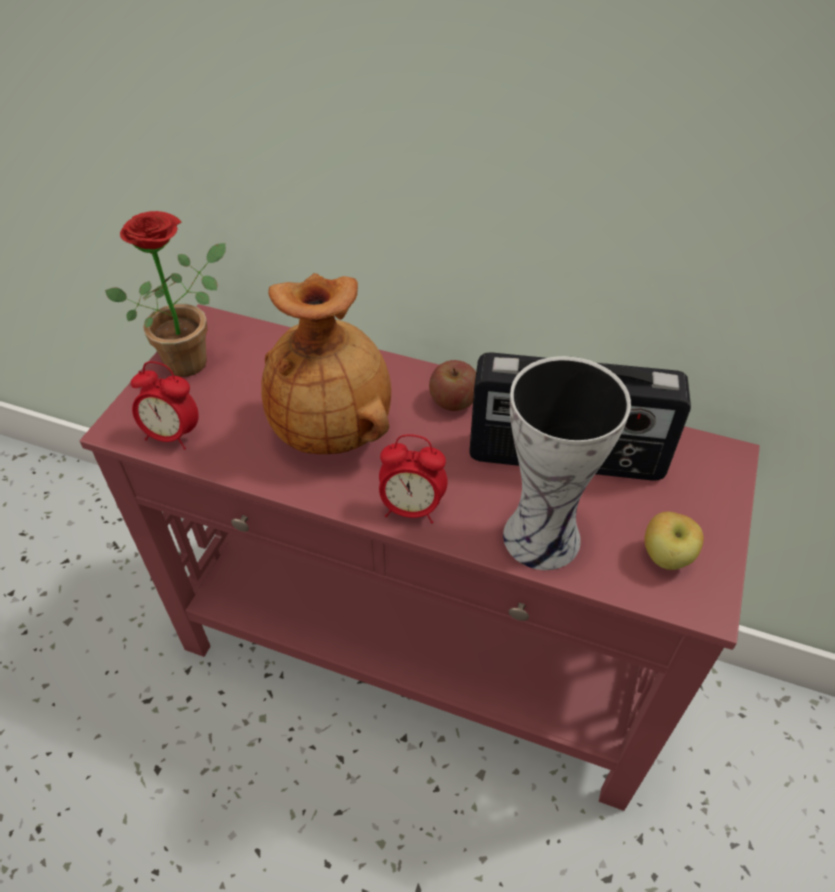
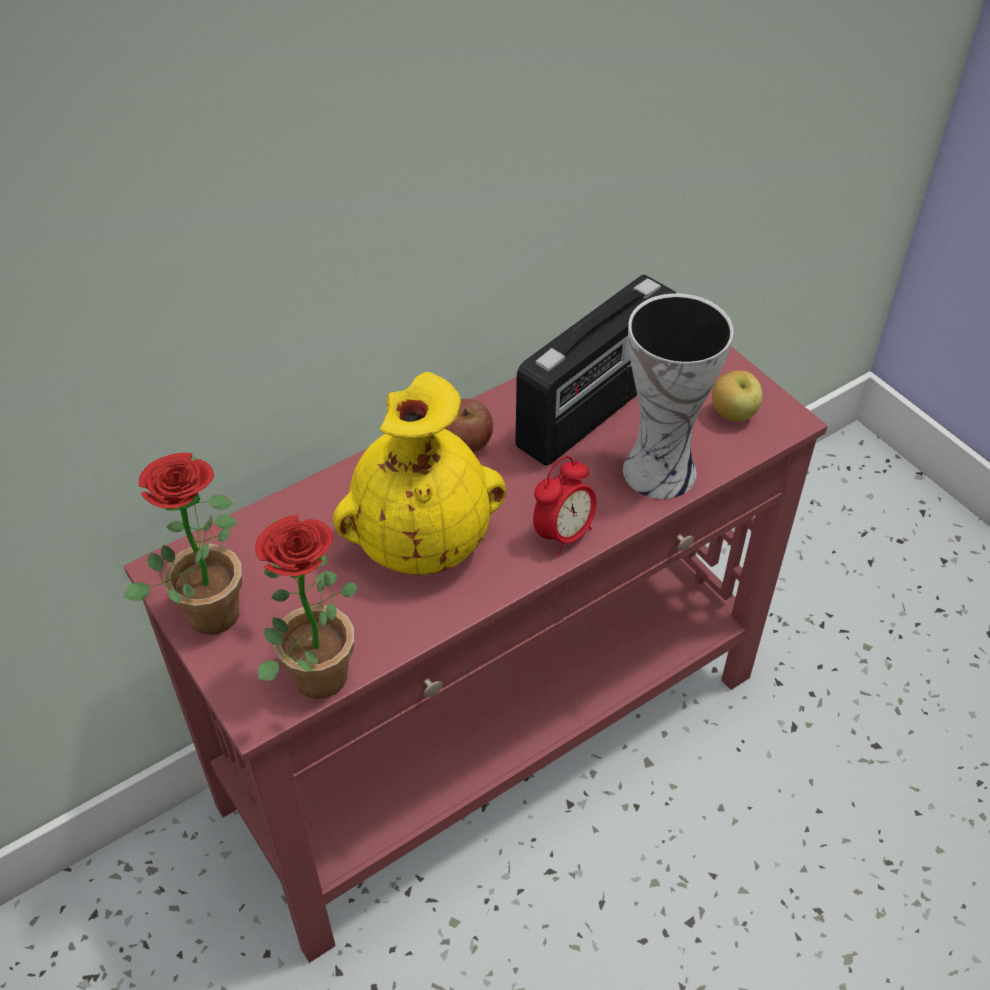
camera: 55 degrees left, 0 degrees up
(172, 435) = (313, 669): alarm clock -> potted plant
(333, 428) = (421, 541): brown vase -> yellow vase

